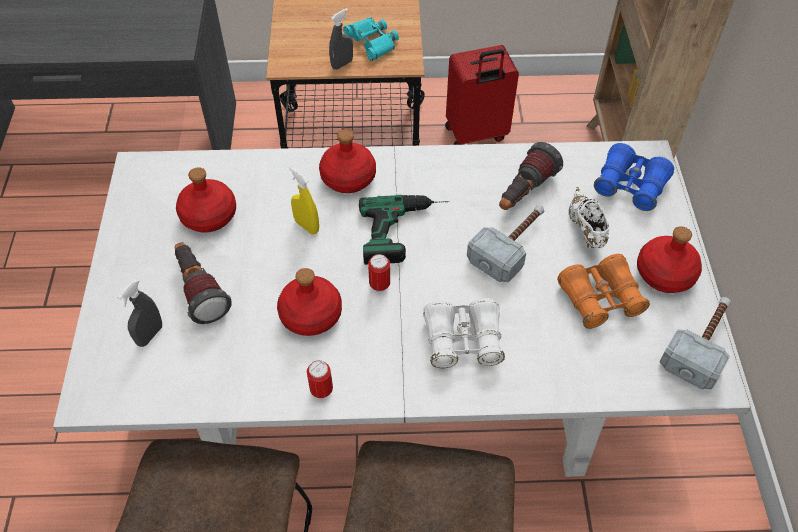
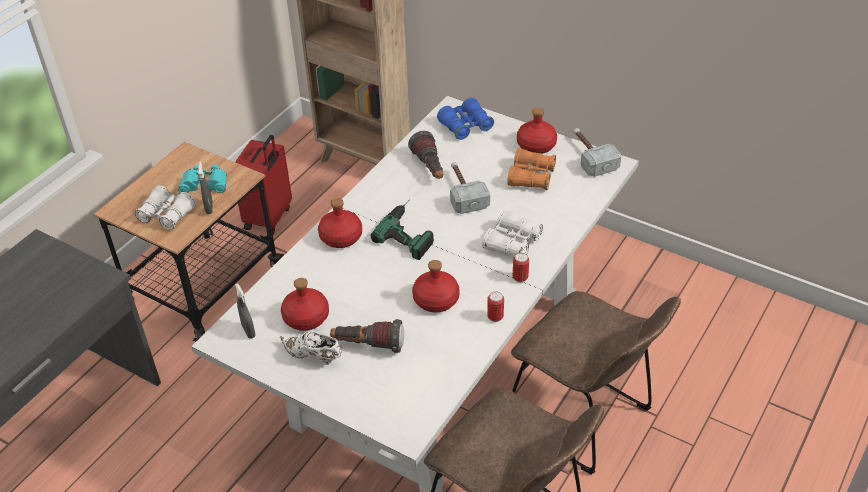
camera: 55 degrees left, 10 degrees down
(150, 335) = (383, 384): grey spray bottle -> grey spray bottle (248, 331)
(306, 226) = (363, 273): yellow spray bottle -> none
(310, 42) = (167, 215): none -> white binoculars
(379, 284) = (441, 260): can -> can (520, 278)
(585, 230) = (480, 159): white shoe -> white shoe (313, 357)

